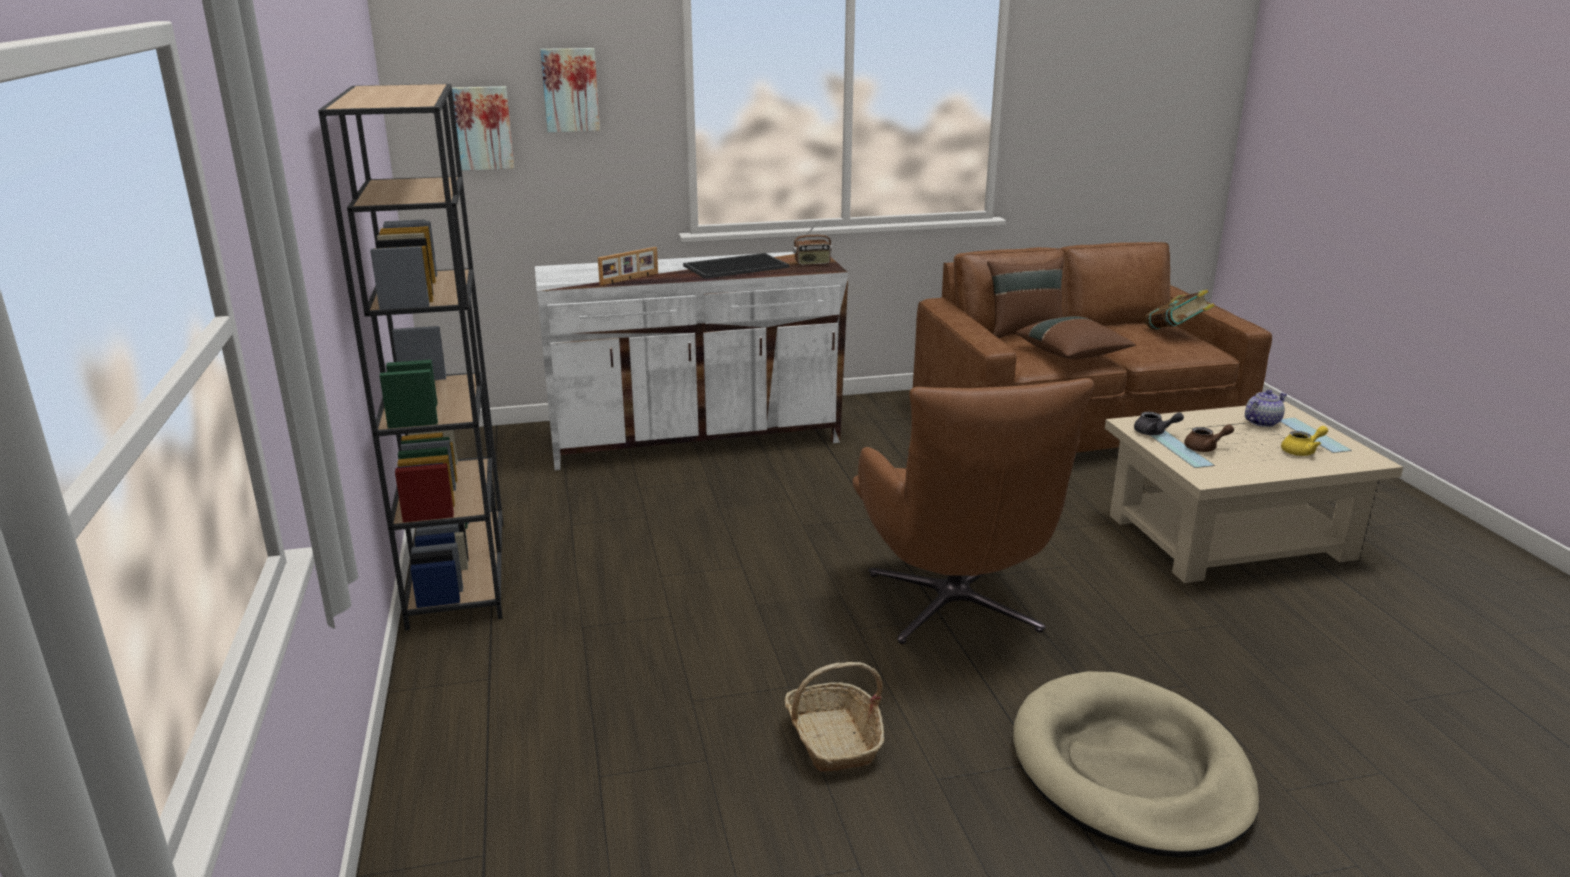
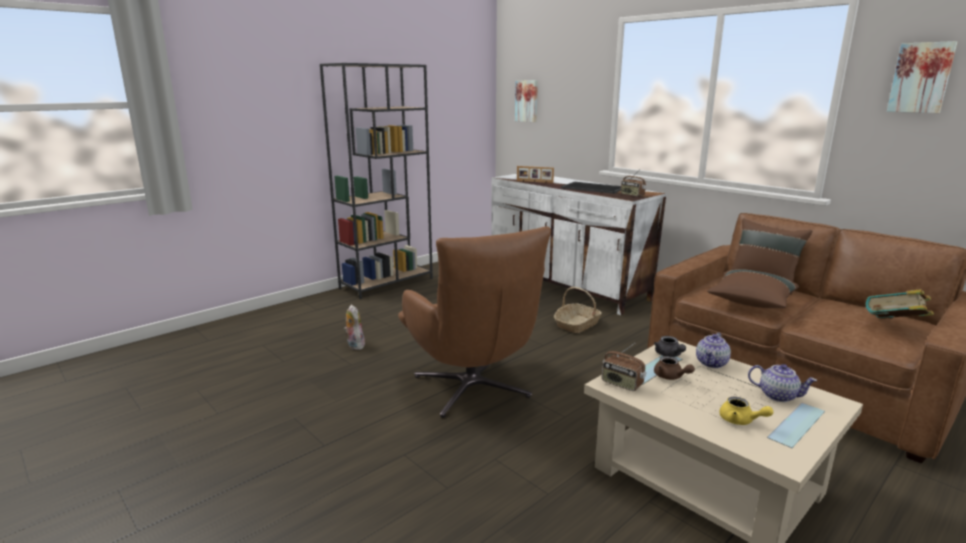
camera: 60 degrees right, 5 degrees down
(570, 90) = (562, 83): picture -> picture (921, 78)
(716, 668) = (354, 345): none -> plush toy
(833, 740) = (313, 384): basket -> basket (577, 324)
(953, 602) = (471, 386): brown armchair -> brown armchair turned 75 degrees counterclockwise
(1129, 770) = (332, 478): beige dog bed -> none
(1182, 422) = (712, 363): none -> teapot
(1210, 473) = (621, 384): none -> radio

